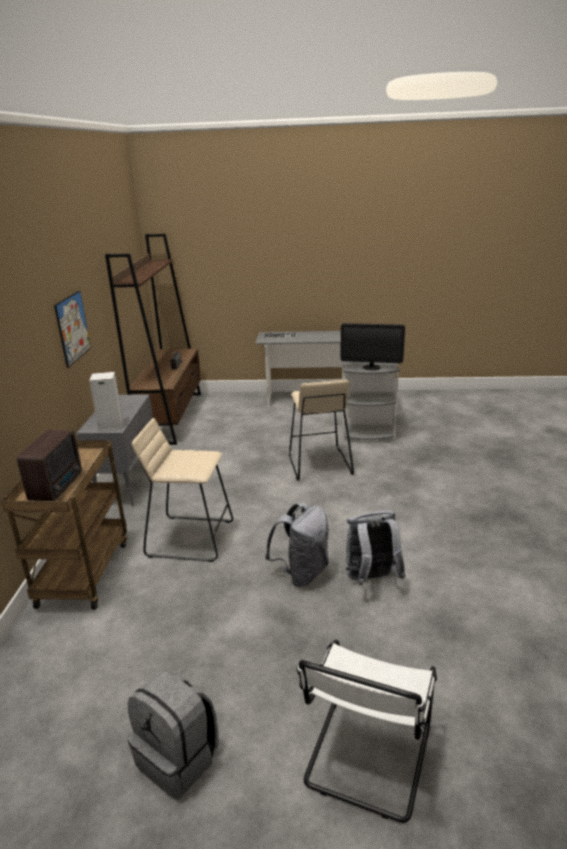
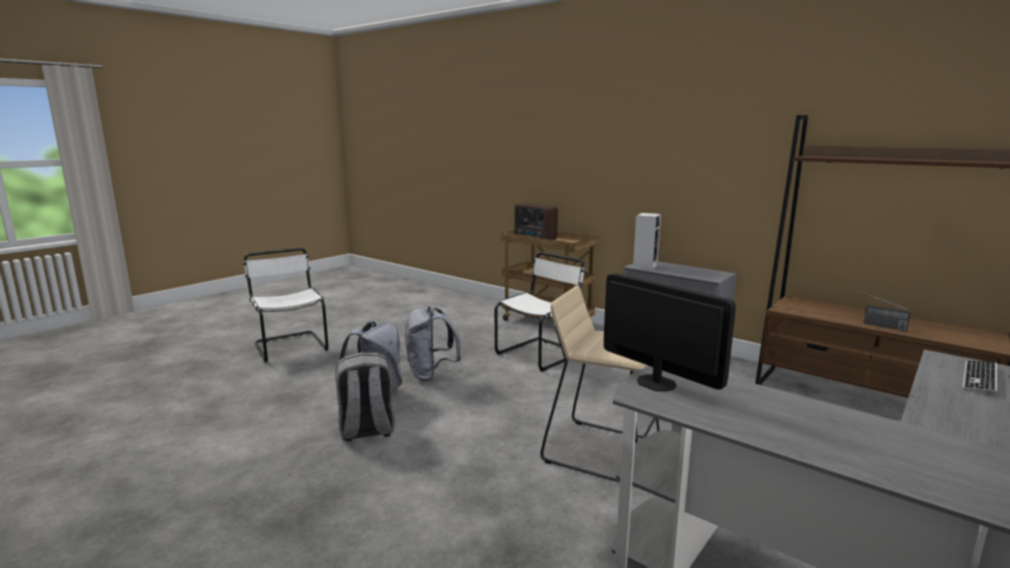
camera: 125 degrees right, 10 degrees down
(72, 328) = (690, 173): picture -> none
(179, 758) = (373, 319): grey backpack -> grey backpack (366, 430)
(190, 538) = (540, 353): beige stool -> white chair
(371, 367) = (656, 383): monitor -> monitor turned 90 degrees clockwise

